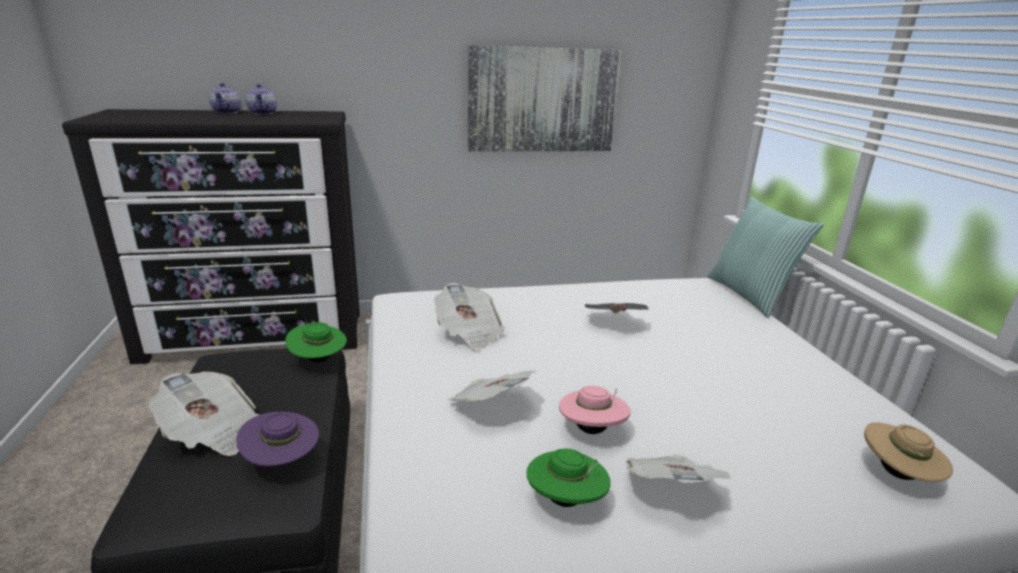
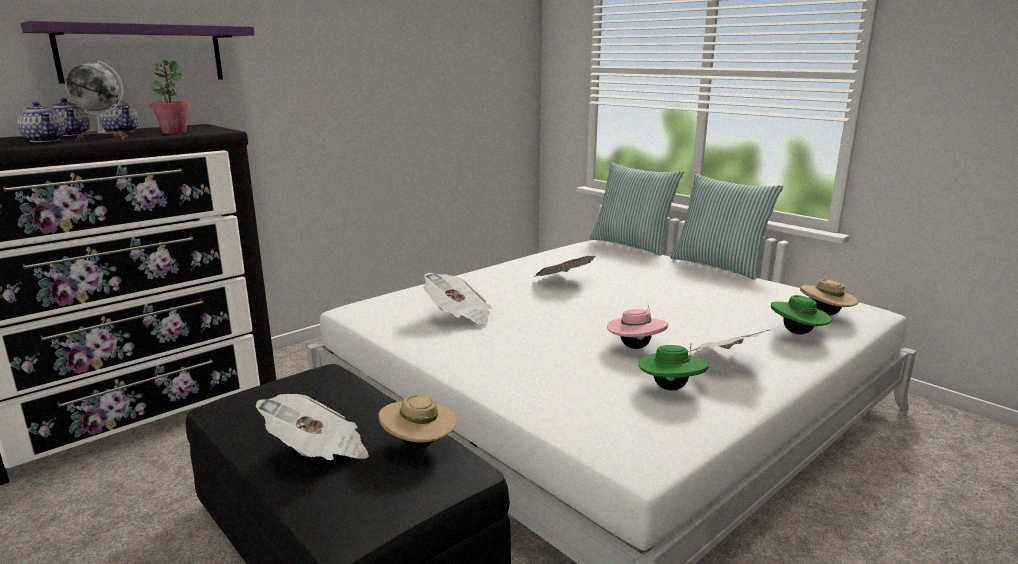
camera: 30 degrees left, 5 degrees down
(193, 116) = (45, 140): none -> teapot
(228, 119) = (103, 138): none -> globe
(282, 460) = (419, 445): purple hat -> beige hat
(290, 118) = (174, 132): none -> potted plant
(293, 48) = (141, 53): none -> purple shelf
(318, 360) = (337, 374): green hat -> green hat (797, 333)
(490, 405) = (545, 354): newspaper -> none
(543, 100) = (404, 98): picture -> none
(828, 351) = (719, 266): none -> pillow

